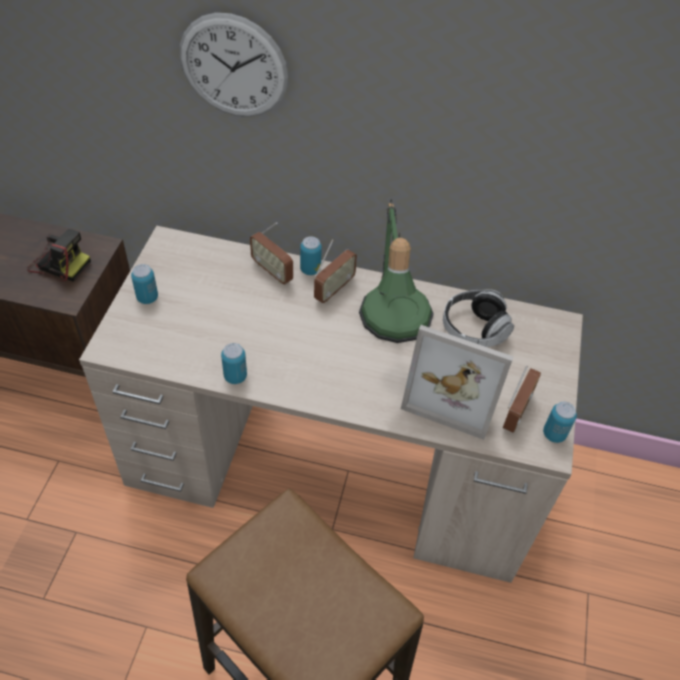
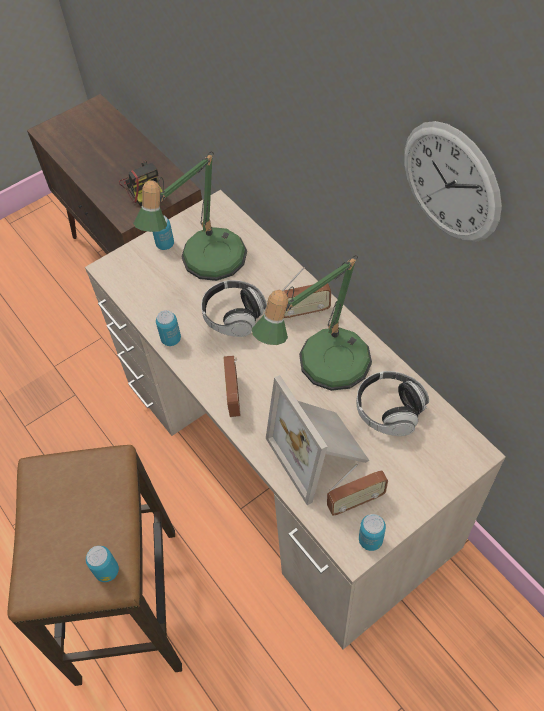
camera: 45 degrees right, 5 degrees up
(205, 294) = (206, 263): none -> table lamp
(233, 67) = (268, 81): wall clock -> wall clock (450, 183)
(272, 272) = (270, 271): radio -> radio (234, 397)
(275, 325) = (234, 316): none -> headphones
(310, 269) = (301, 284): can -> can (107, 571)

